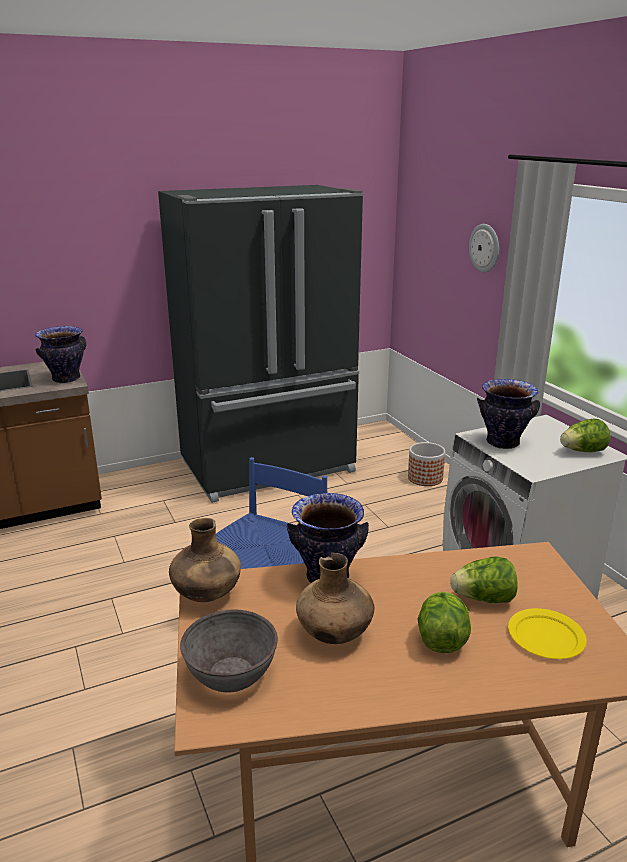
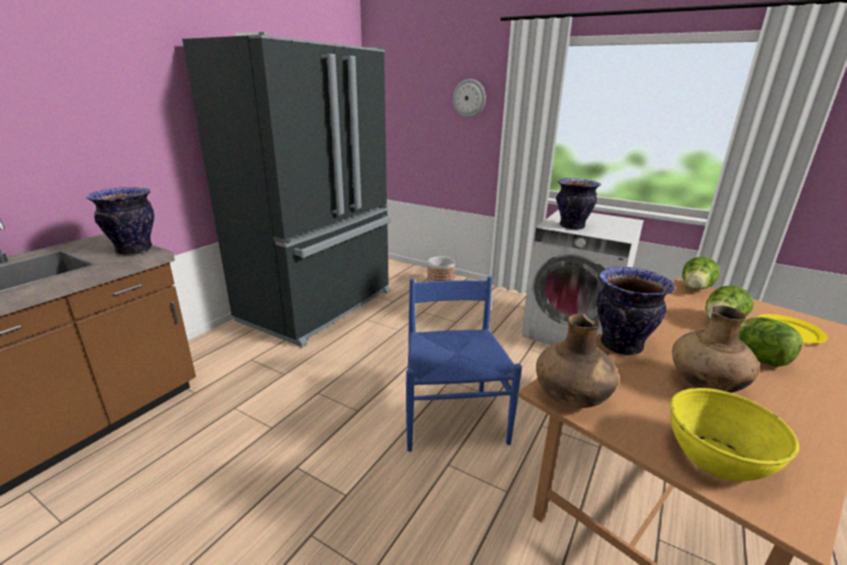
camera: 35 degrees left, 0 degrees up
(231, 673) = (716, 458): grey bowl -> yellow bowl
(582, 451) = (617, 222): lettuce -> lettuce (695, 289)

